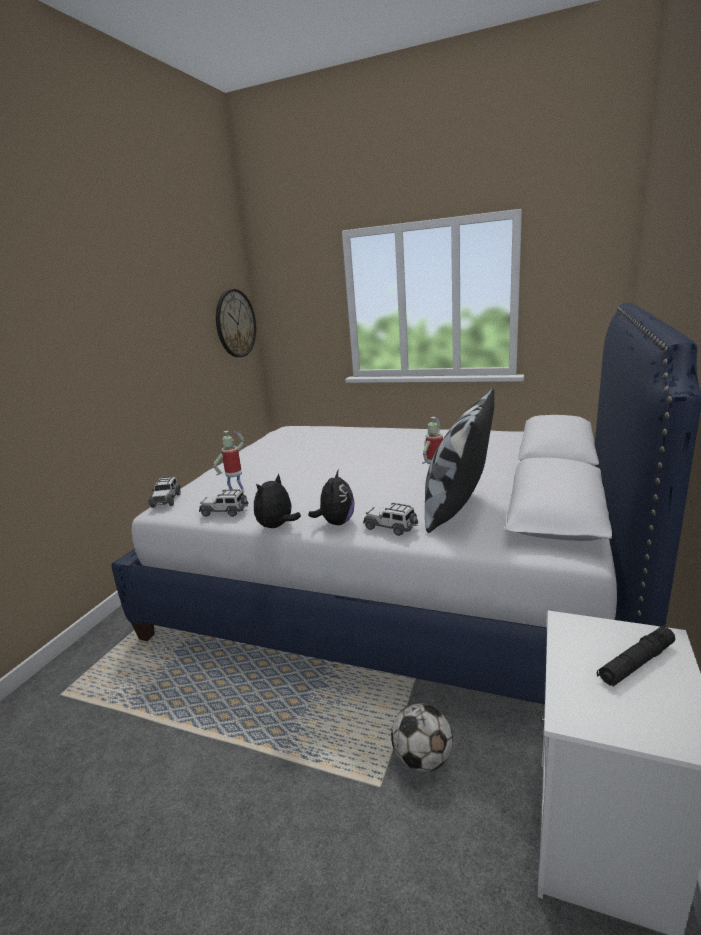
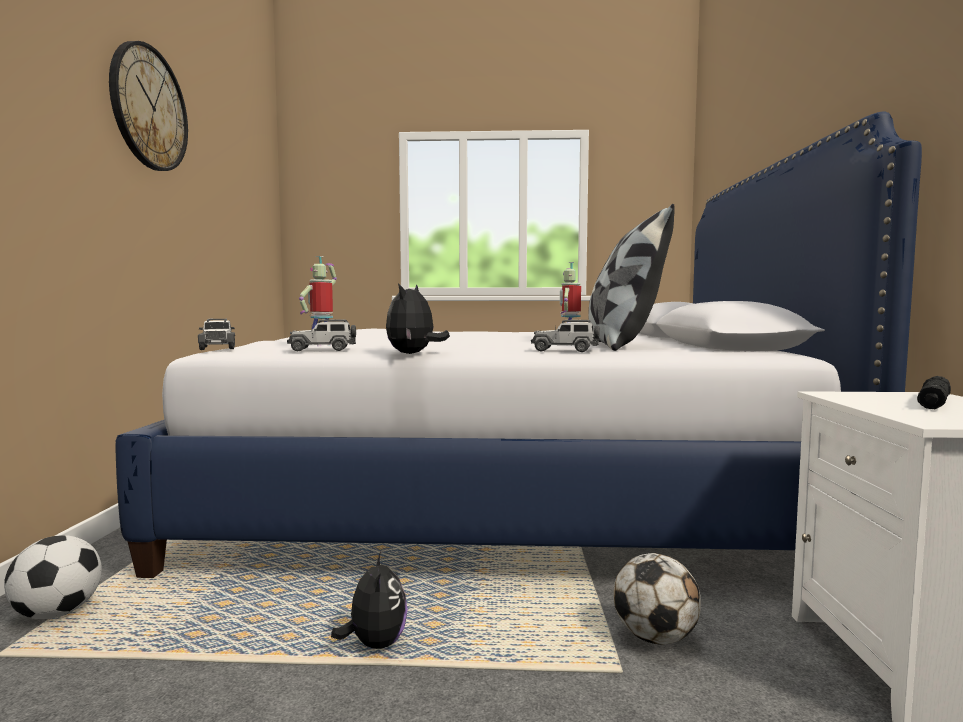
camera: 20 degrees left, 15 degrees down
(94, 664) = (57, 613): none -> football
(235, 323) = (260, 215): wall clock -> wall clock (149, 108)
(336, 523) = (491, 350): plush toy -> plush toy (375, 644)

